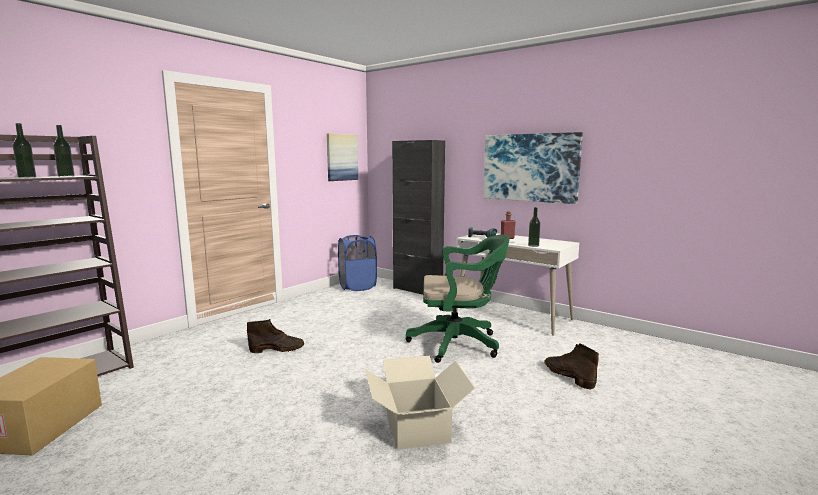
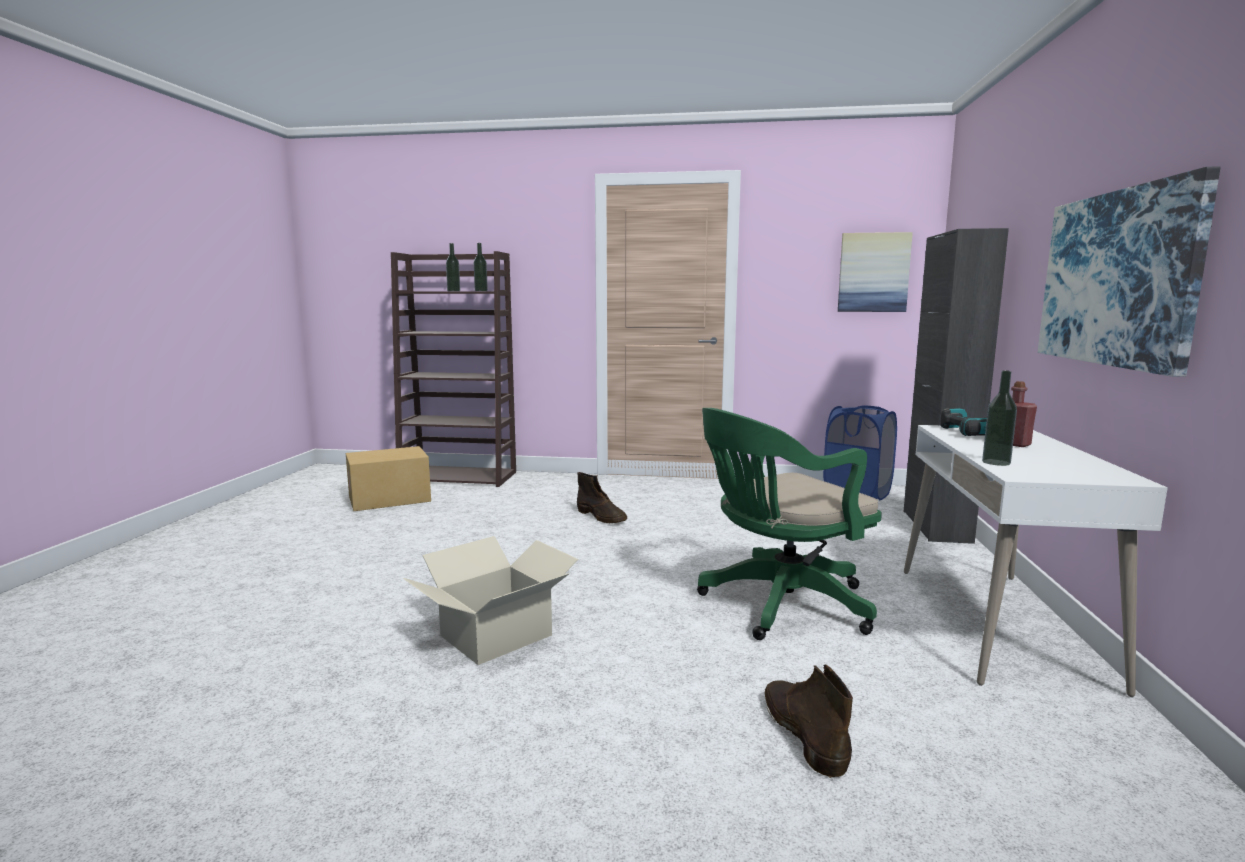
camera: 60 degrees right, 0 degrees up
(459, 344) = (779, 605): green office chair -> green office chair turned 90 degrees clockwise
(568, 376) = (803, 732): brown boot -> brown boot turned 45 degrees counterclockwise

